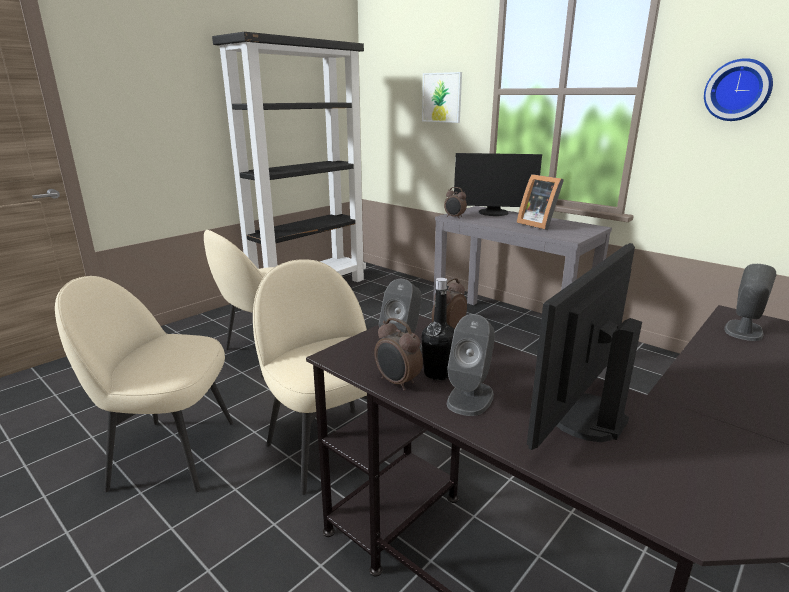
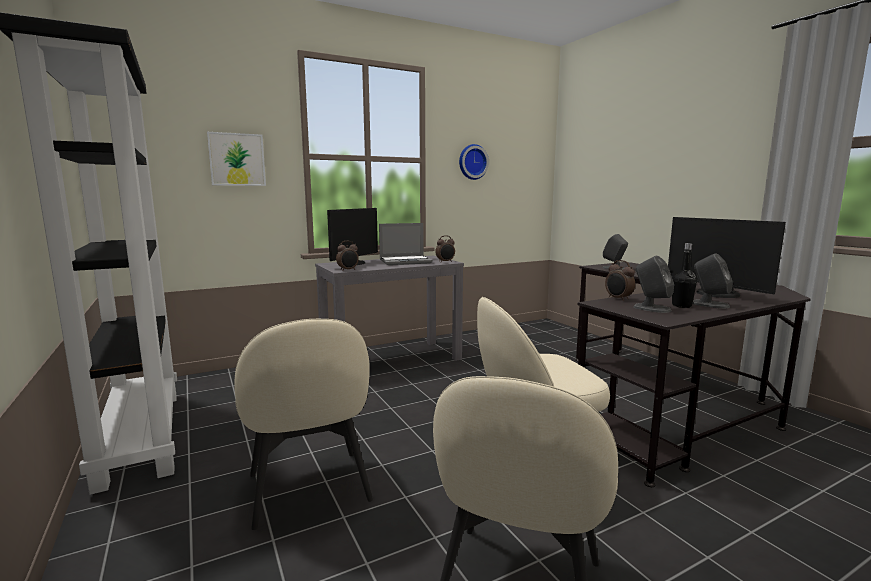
camera: 70 degrees left, 10 degrees down
(397, 383) = (698, 313): alarm clock -> alarm clock (445, 262)
(538, 224) = (406, 261): picture frame -> laptop

